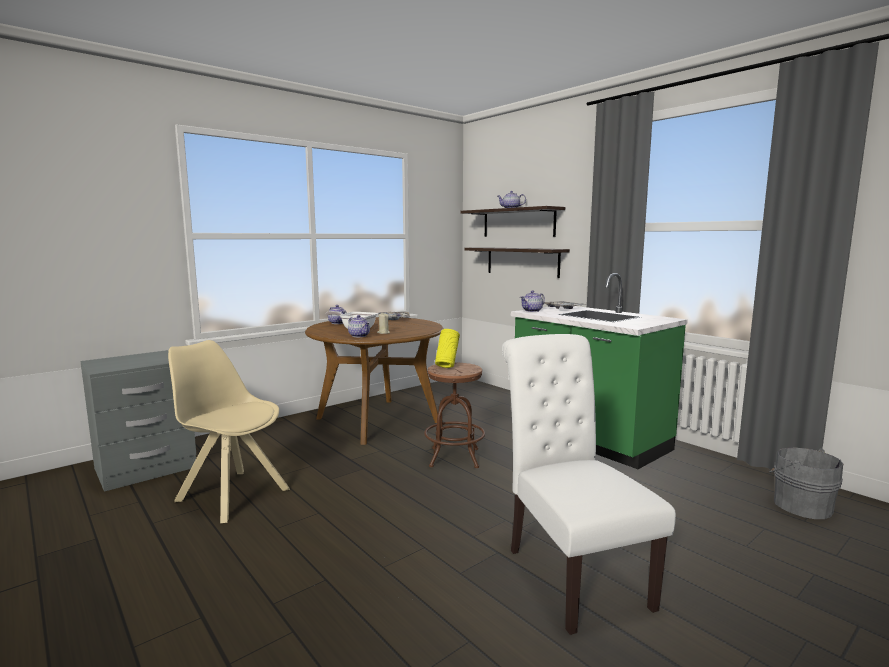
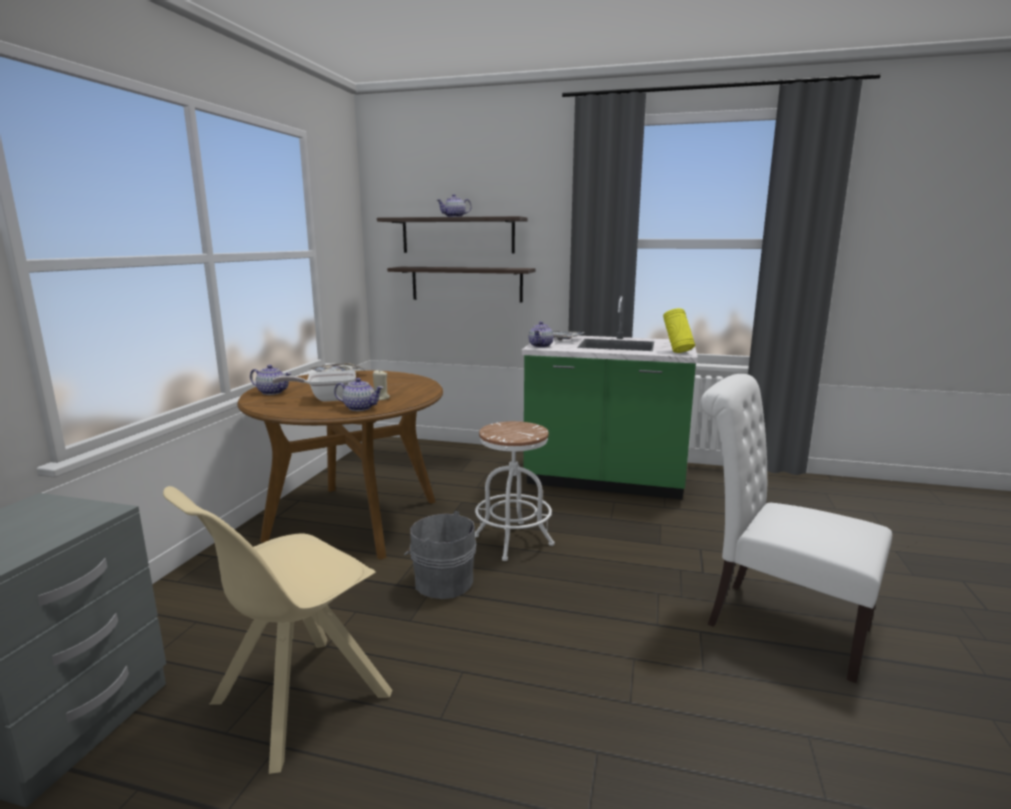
camera: 35 degrees left, 5 degrees up
(231, 494) = (296, 701): beige chair -> beige chair turned 45 degrees counterclockwise
(447, 367) = (501, 431): yellow vase -> yellow vase (677, 352)
(454, 457) = (513, 540): brown stool -> white stool
(800, 505) = (816, 496): grey bucket -> grey bucket (441, 581)

